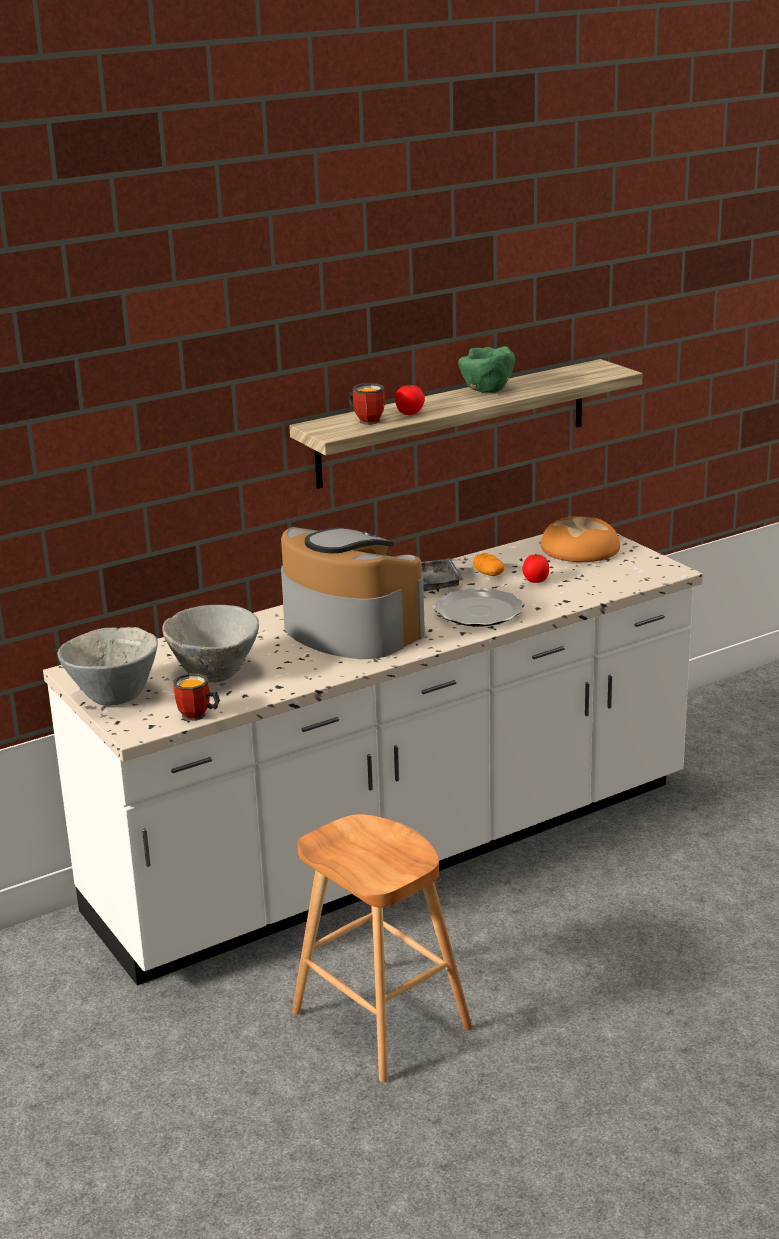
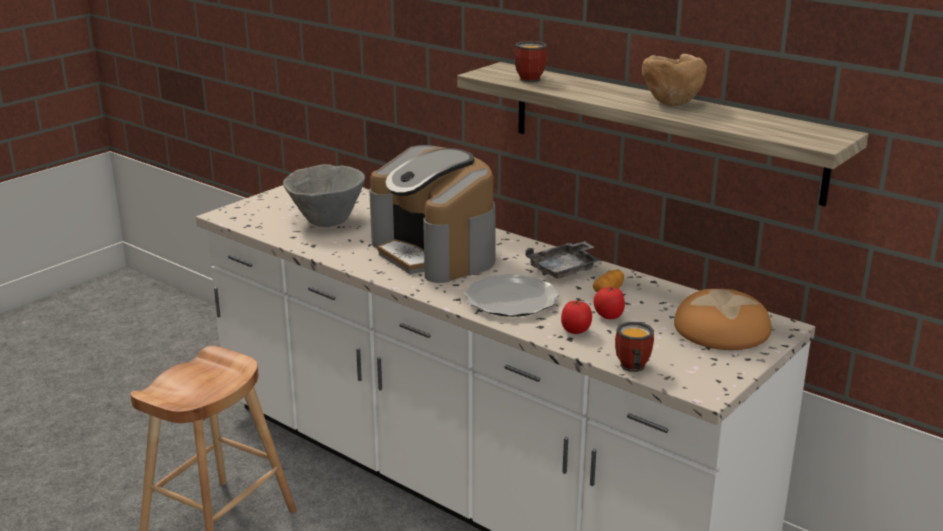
camera: 70 degrees right, 0 degrees up
(113, 697) = (277, 198): grey bowl -> none
(197, 716) = (251, 228): mug -> mug (631, 368)
(349, 630) = (435, 253): coffee machine -> coffee machine turned 120 degrees clockwise
(410, 413) = (566, 87): tomato -> tomato (576, 331)
(487, 391) = (670, 103): green bowl -> brown bowl

